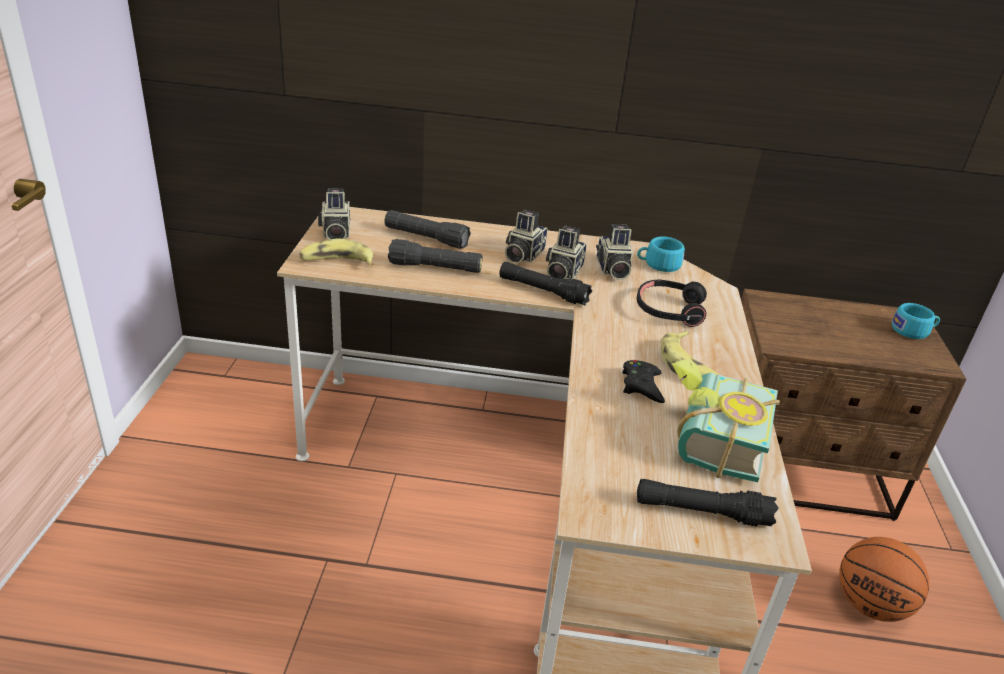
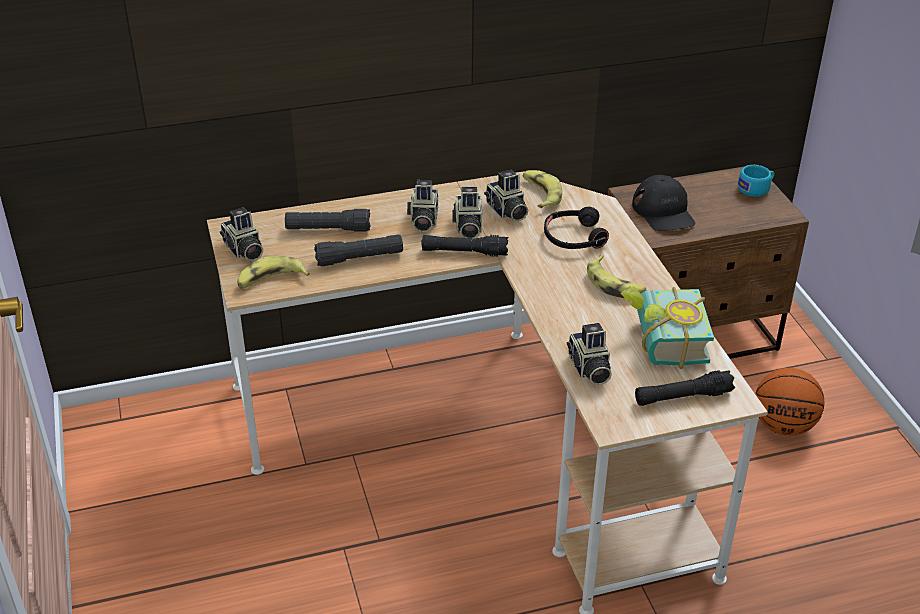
camera: 20 degrees left, 5 degrees up
(602, 441) = (589, 369): none -> camera
(642, 386) = (591, 314): black game controller -> none
(658, 265) = (540, 194): turquoise cup -> banana
(794, 324) = (663, 212): none -> black cap

